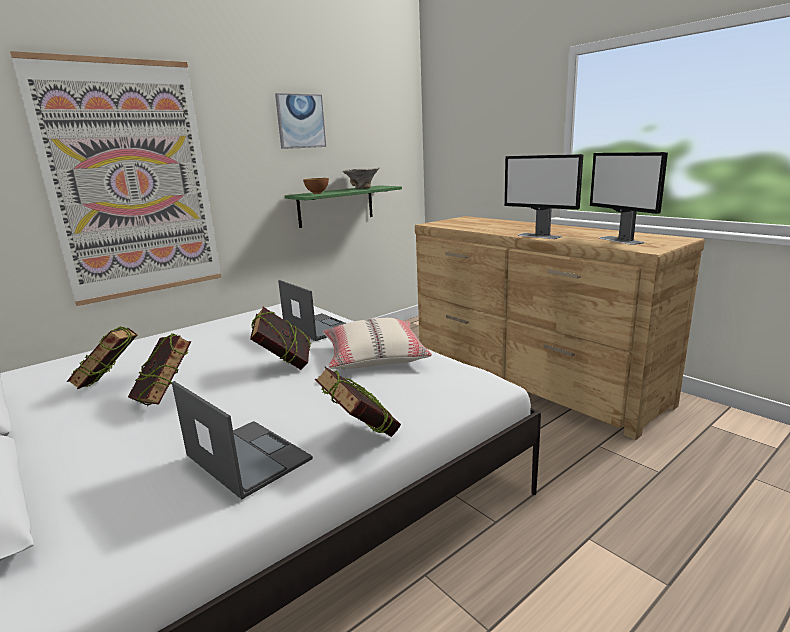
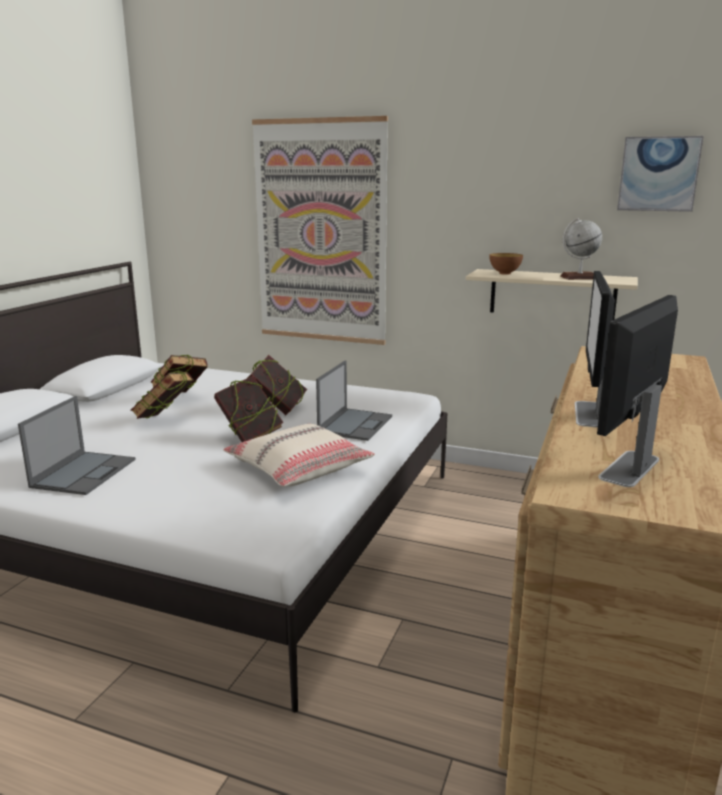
camera: 60 degrees right, 0 degrees up
(300, 121) = (517, 178): picture -> picture (658, 174)
(336, 206) = (552, 294): green shelf -> beige shelf
(361, 188) = (579, 277): bowl -> globe
(361, 437) = (125, 504): book -> book (278, 409)

